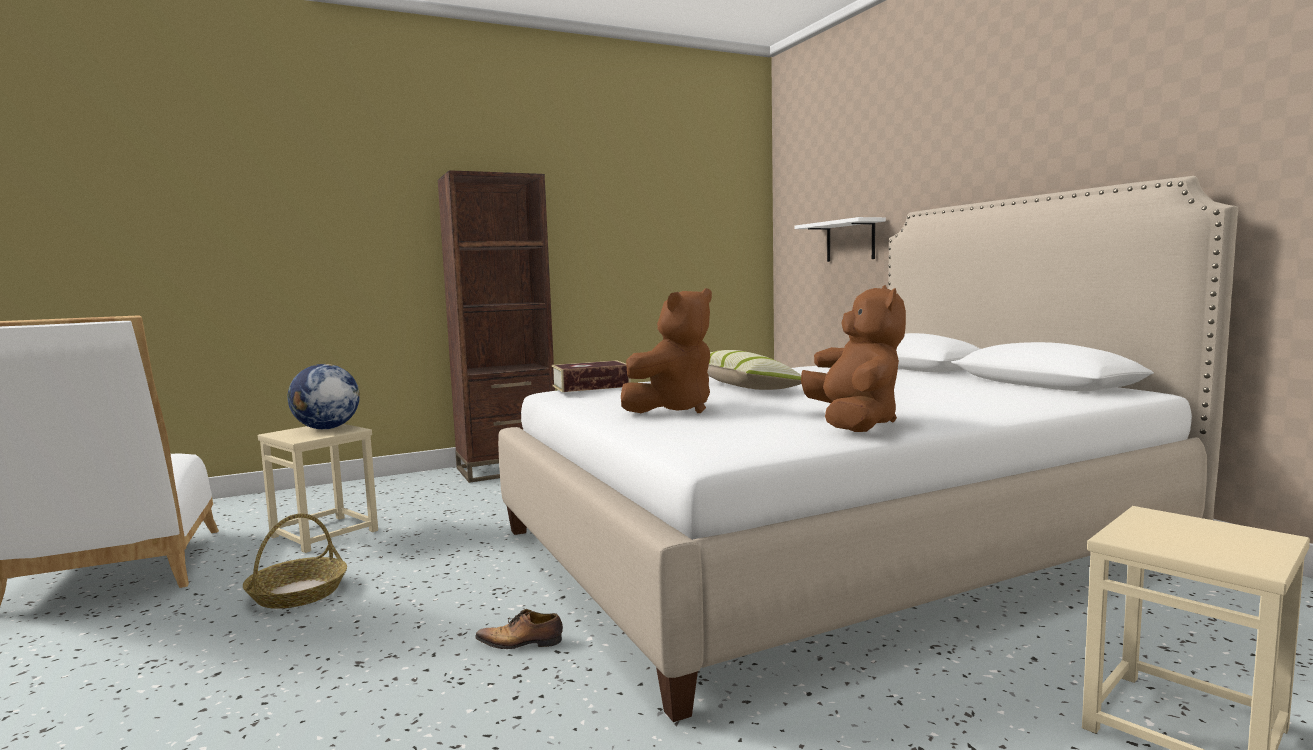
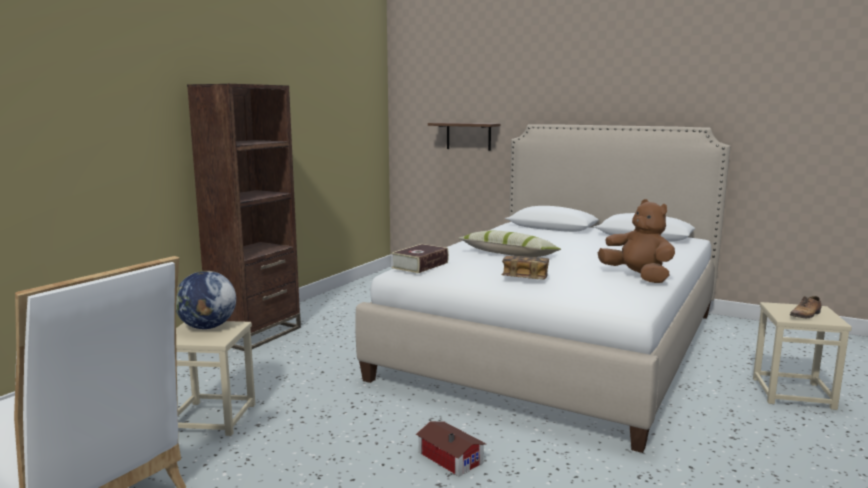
camera: 35 degrees left, 5 degrees up
(298, 593) = (297, 462): basket -> none
(432, 636) = (450, 456): none -> toy house
(521, 643) = (507, 443): shoe -> shoe (805, 315)
(673, 409) = (525, 278): brown plush toy -> book
(850, 241) = (468, 136): white shelf -> brown shelf

